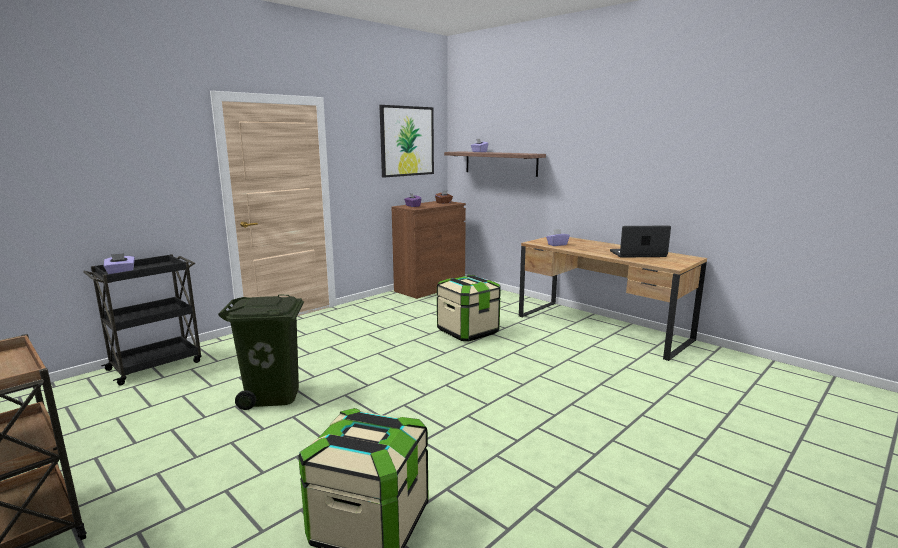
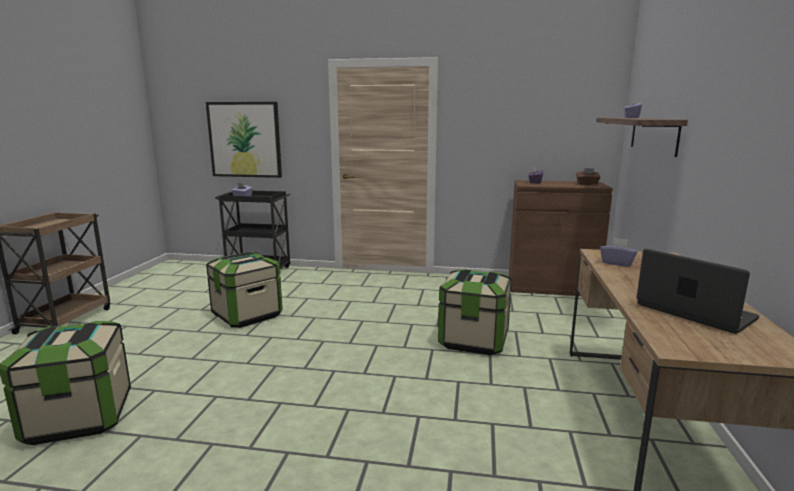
camera: 55 degrees right, 0 degrees up
(273, 395) = (247, 315): green trash can -> storage box
(407, 141) = (551, 103): picture -> picture (245, 139)

